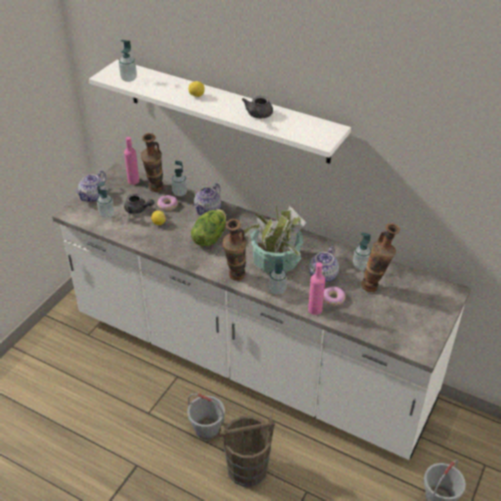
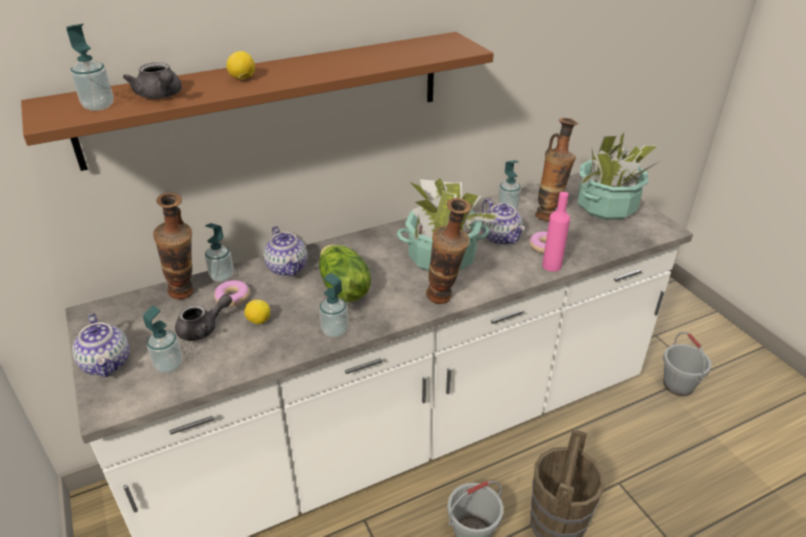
camera: 55 degrees left, 5 degrees down
(133, 181) = (134, 307): pink bottle -> none
(226, 111) = (268, 97): white shelf -> brown shelf
(257, 115) = (356, 61): grey teapot -> grey teapot (161, 96)
(277, 290) = (495, 277): soap dispenser -> soap dispenser (335, 331)
(419, 311) = (606, 206): none -> potted plant

